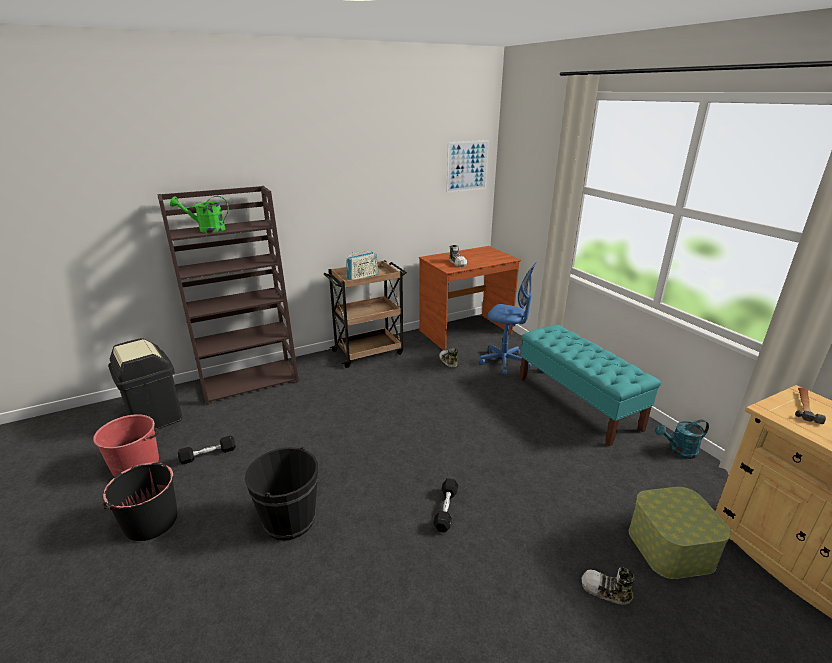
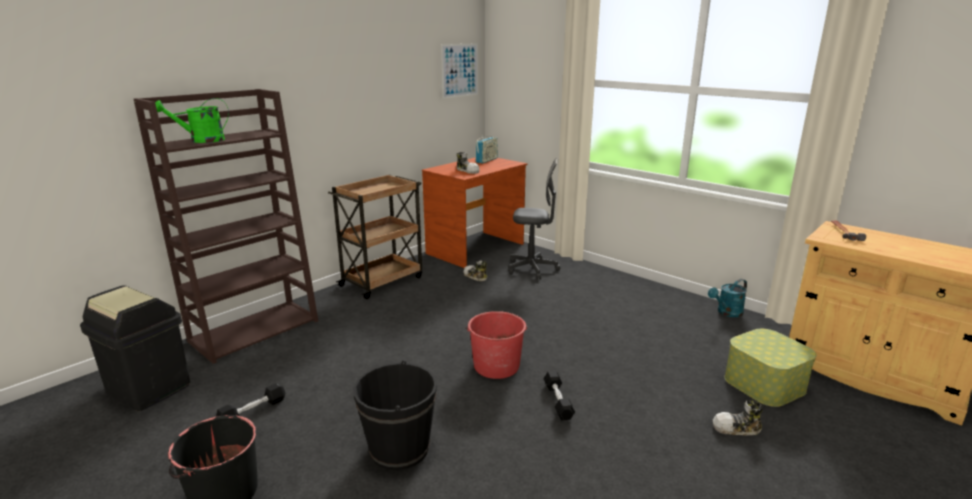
camera: 20 degrees left, 5 degrees down
(136, 465) = (159, 442): red bucket -> red bucket (496, 366)
(362, 277) = (374, 191): radio -> radio (486, 160)
(504, 362) = (532, 269): blue office chair -> grey office chair
(577, 403) = (621, 291): turquoise bench -> none

